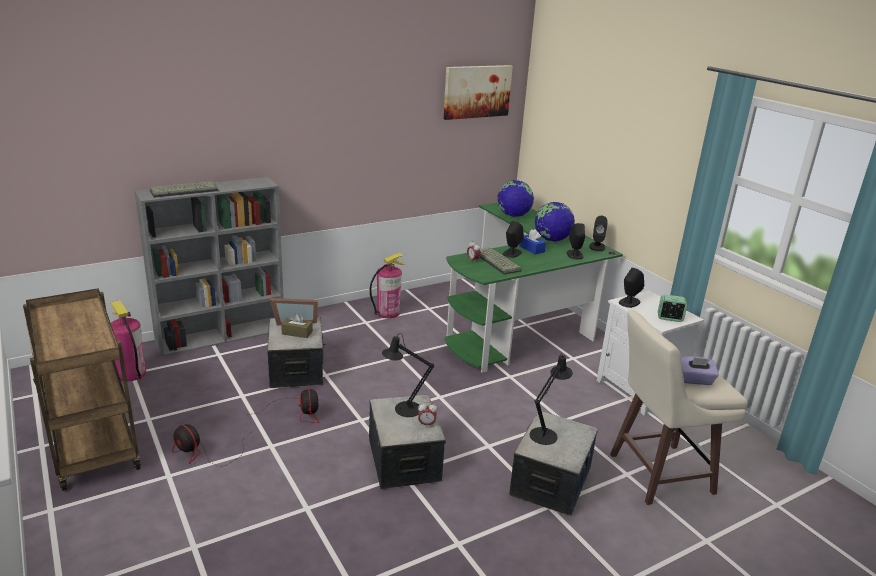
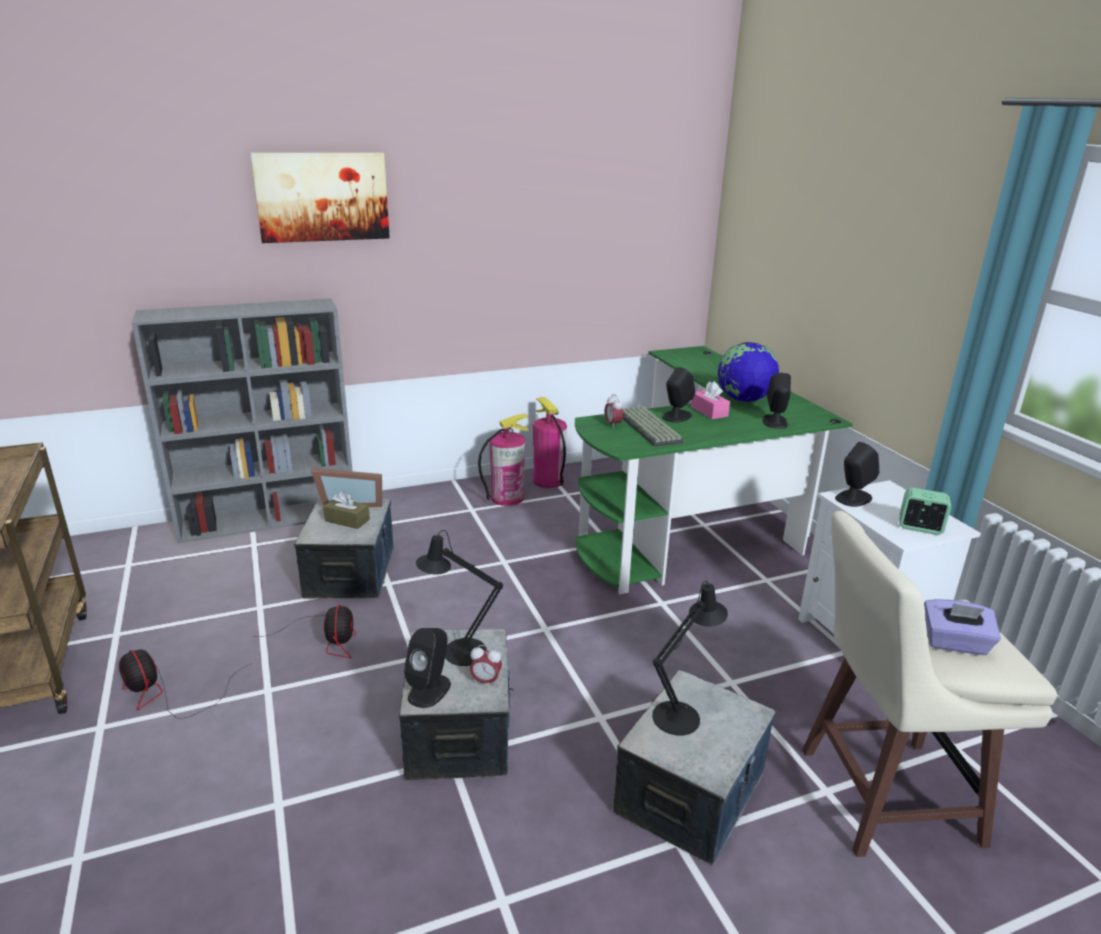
camera: 10 degrees right, 0 degrees up
(130, 373) = (126, 565): fire extinguisher -> fire extinguisher (548, 481)
(184, 190) = (202, 311): keyboard -> none
(477, 91) = (645, 184): picture -> picture (322, 197)
(513, 215) = (695, 365): globe -> none
(531, 249) = (709, 411): blue tissue box -> pink tissue box
(597, 247) = (813, 411): black speaker -> black speaker (429, 690)

